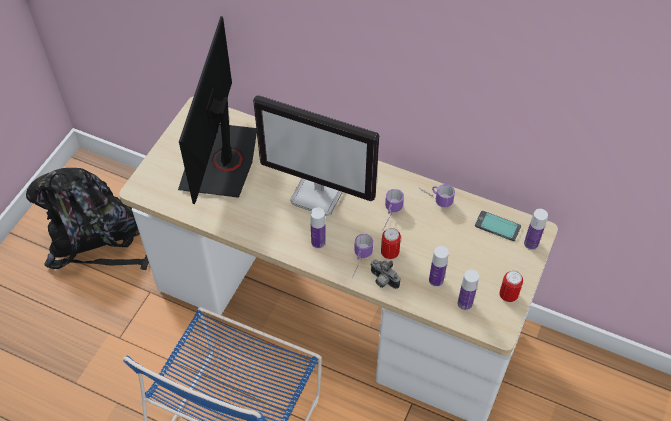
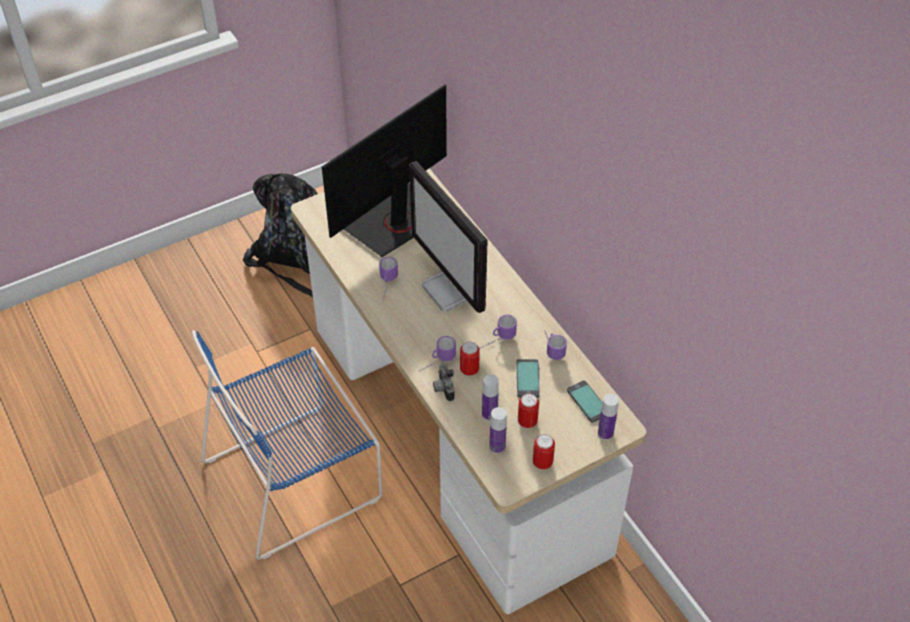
camera: 35 degrees right, 5 degrees down
(263, 220) = (386, 286): none -> mug
(318, 242) = (416, 328): bottle -> none
(439, 234) = (528, 379): none -> phone
(469, 269) = (527, 422): none -> can

